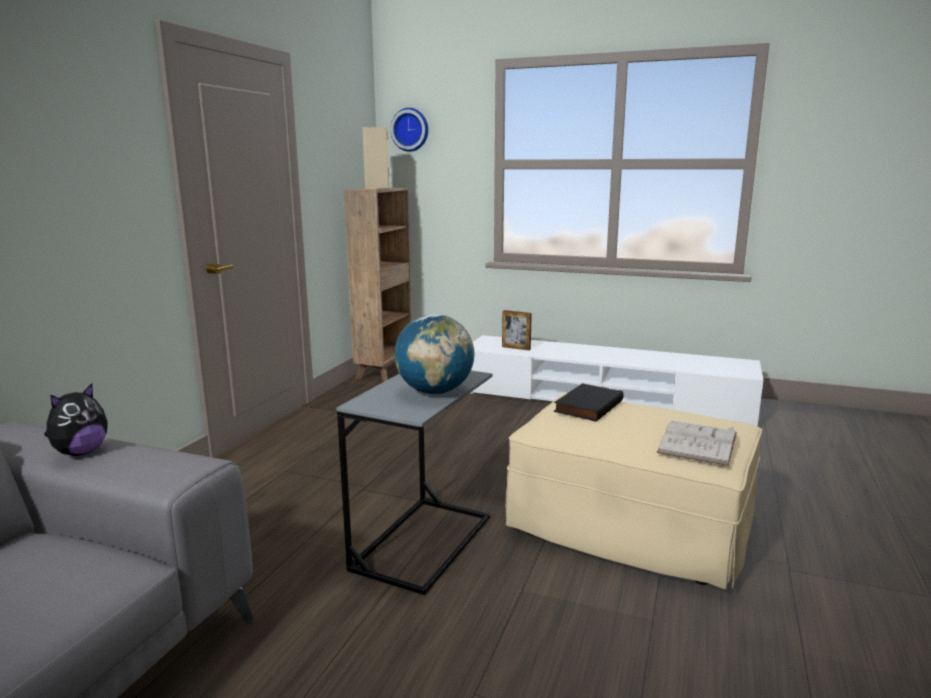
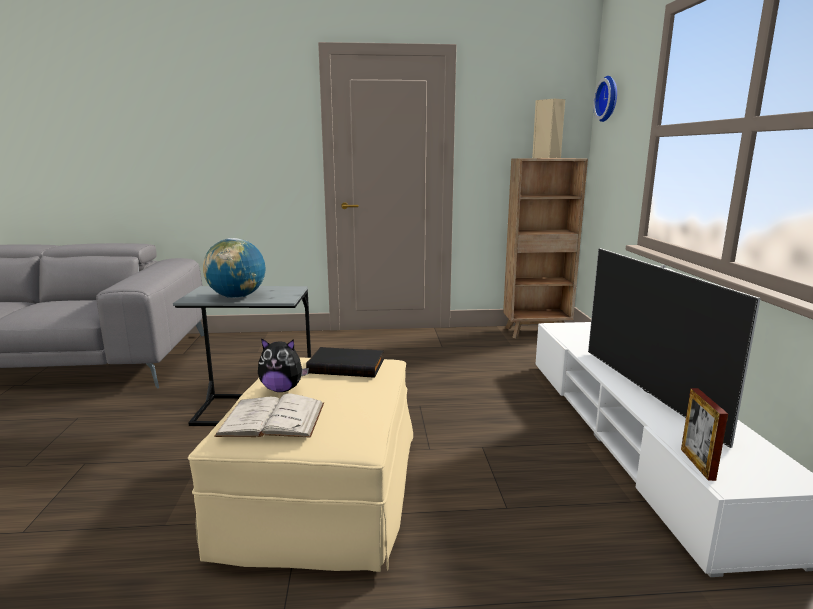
camera: 65 degrees right, 0 degrees up
(80, 452) = (146, 271): plush toy -> plush toy (282, 389)
(516, 348) = (582, 339): picture frame -> picture frame (697, 464)
(626, 358) = (647, 391): none -> television

